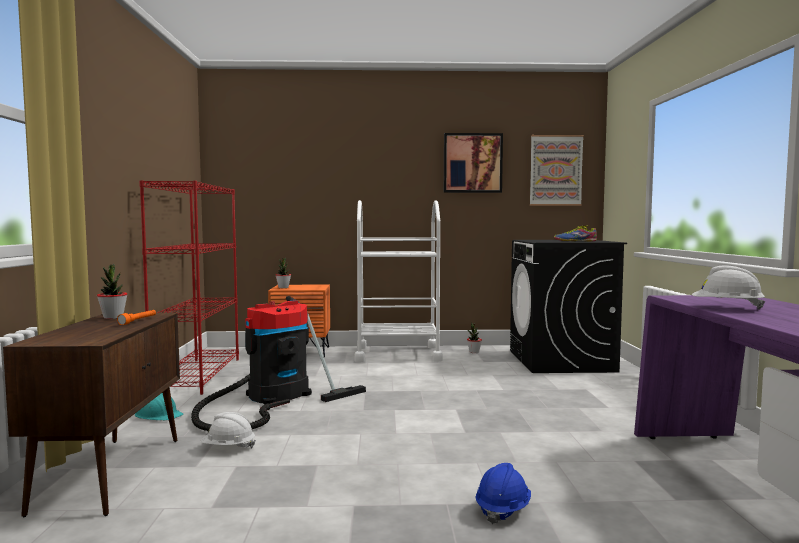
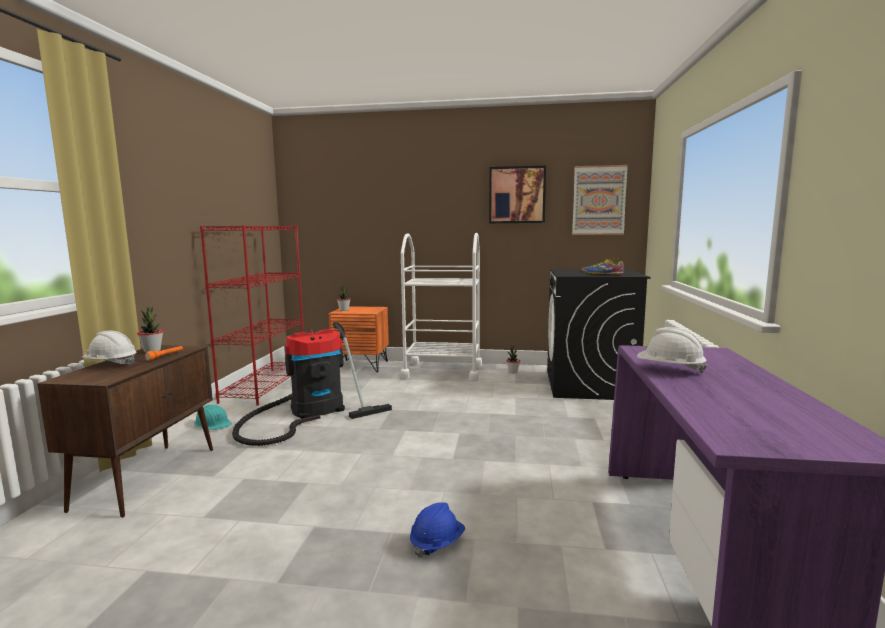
camera: 10 degrees right, 5 degrees up
(228, 448) = (248, 460): white hard hat -> white hard hat (111, 364)

